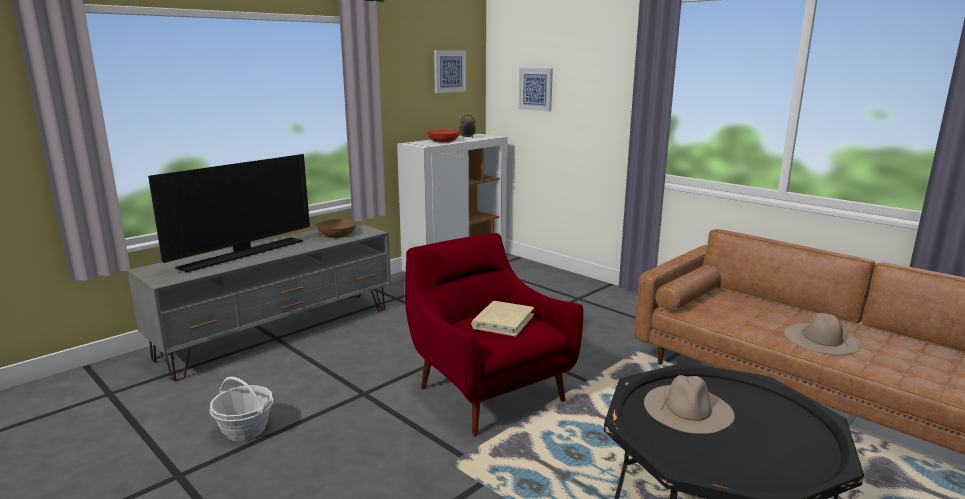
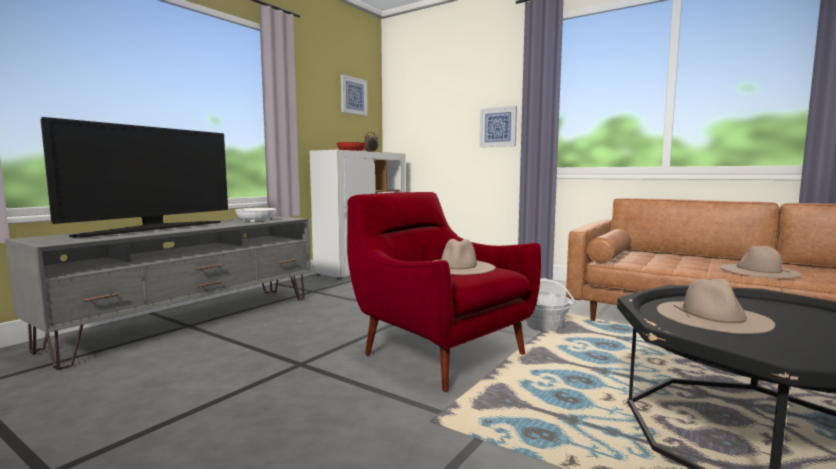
camera: 10 degrees left, 10 degrees down
(245, 429) = (152, 410): basket -> basket (544, 326)
(337, 234) = (256, 220): brown bowl -> white bowl
(503, 321) = (458, 267): beige book -> beige hat
(536, 89) = (429, 111): picture -> picture (498, 127)

